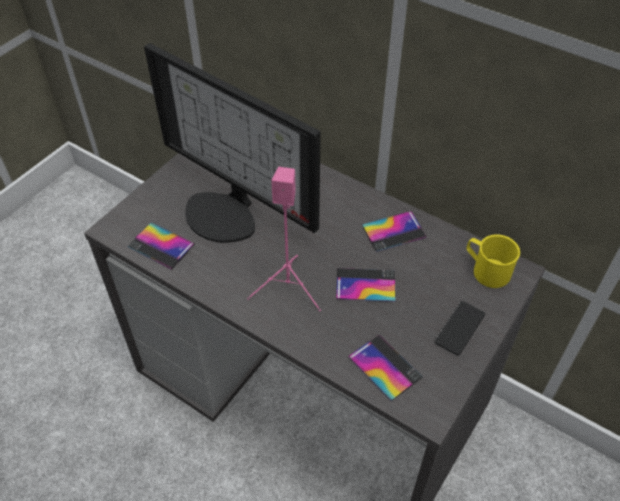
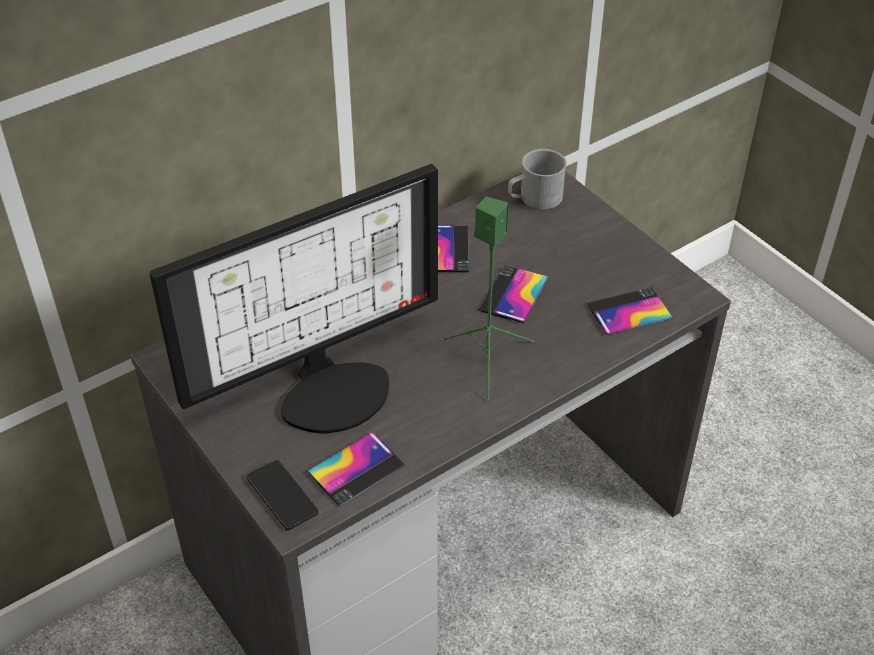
camera: 70 degrees left, 5 degrees down
(289, 288) = (488, 359): pink speaker -> green speaker
(459, 328) = (601, 242): phone -> phone (282, 495)
(486, 270) = (534, 198): yellow mug -> grey mug

